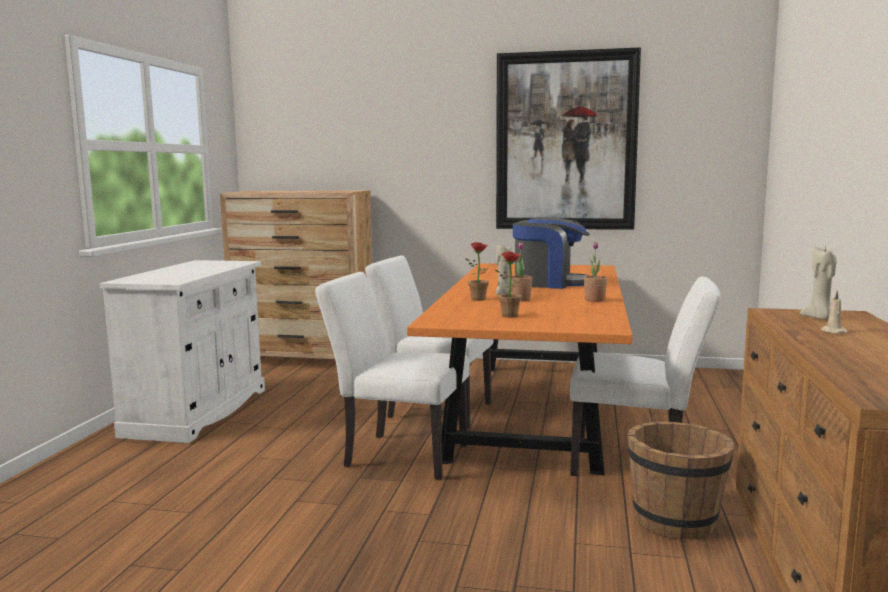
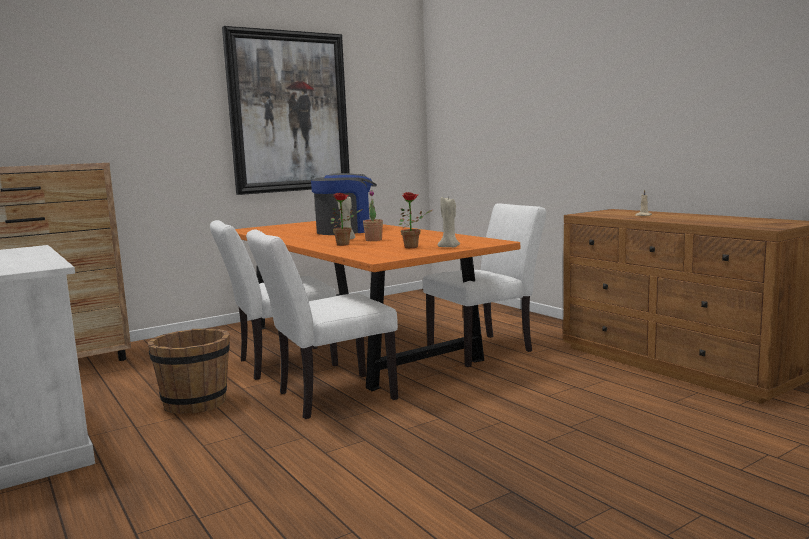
camera: 45 degrees left, 0 degrees up
(594, 300) = (421, 233): potted plant -> none
(675, 520) = (565, 367): brown bucket -> brown bucket (195, 403)
(819, 318) = (613, 213): beige candle -> beige candle (449, 247)

